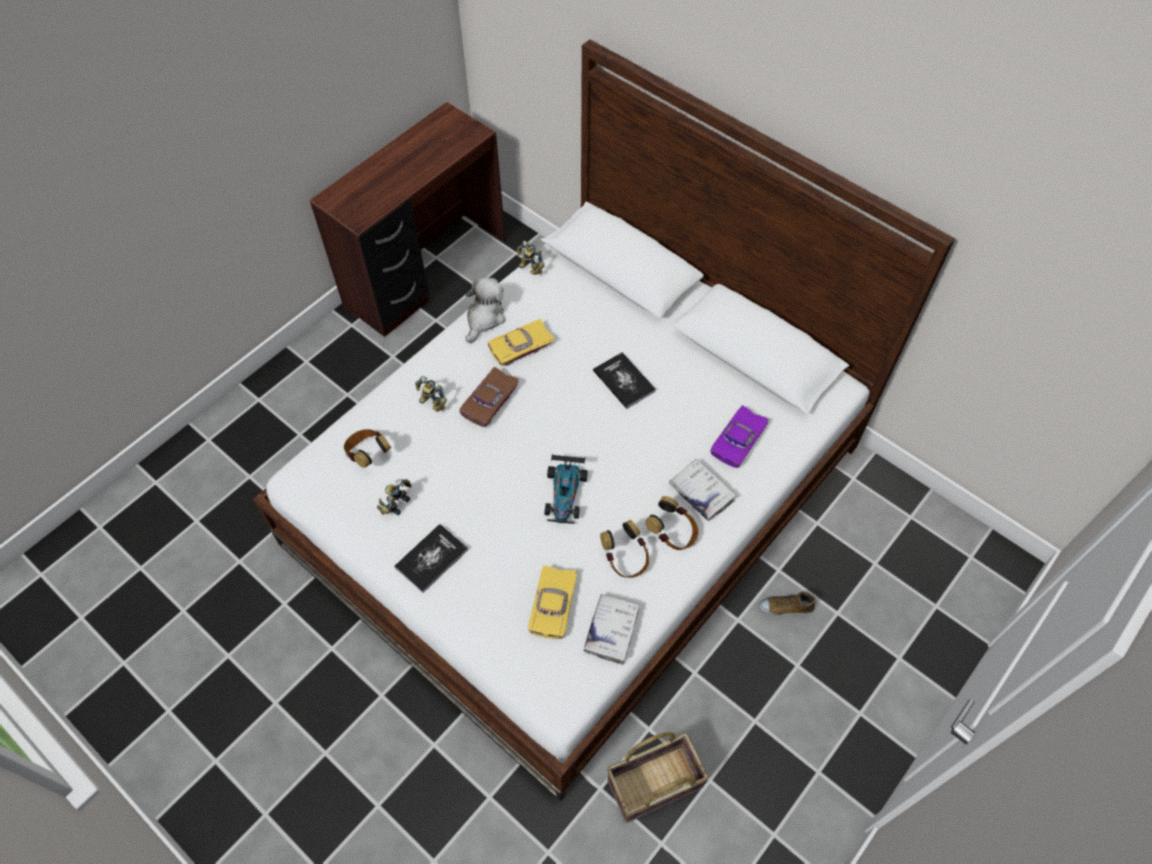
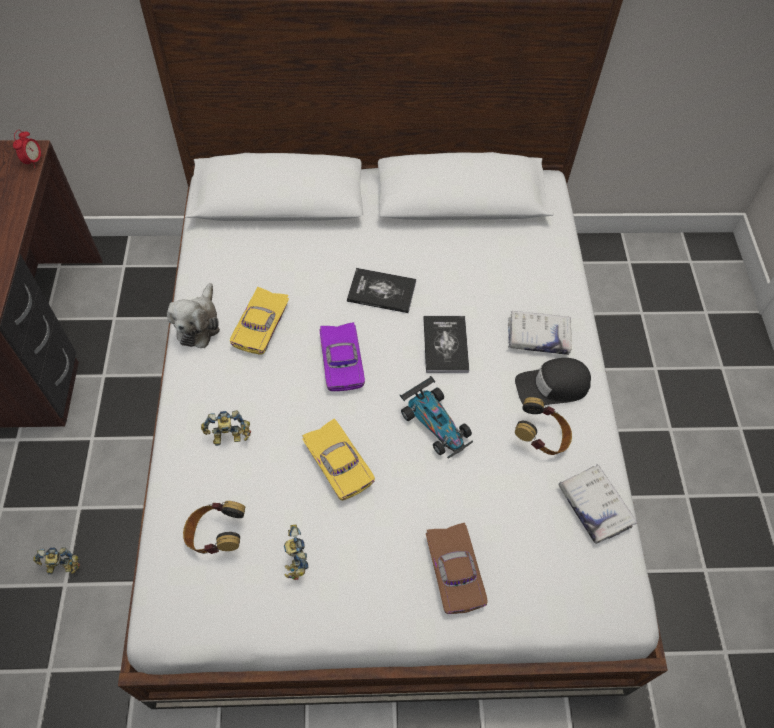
camera: 45 degrees left, 0 degrees up
(431, 558) = (381, 580): book -> book (445, 345)
(472, 140) = (33, 161): none -> alarm clock
(484, 318) = (198, 324): plush toy -> plush toy turned 150 degrees counterclockwise
(491, 402) = (286, 393): brown toy car -> brown toy car (457, 571)
(529, 269) = (195, 252): toy robot -> toy robot (61, 568)
(555, 606) = (530, 526): yellow toy car -> yellow toy car (340, 462)
(654, 786) = (676, 612): basket -> none
(673, 534) = (552, 387): headphones -> black cap
(740, 441) = (522, 274): purple toy car -> purple toy car (344, 361)
(785, 607) = (620, 392): shoe -> none

